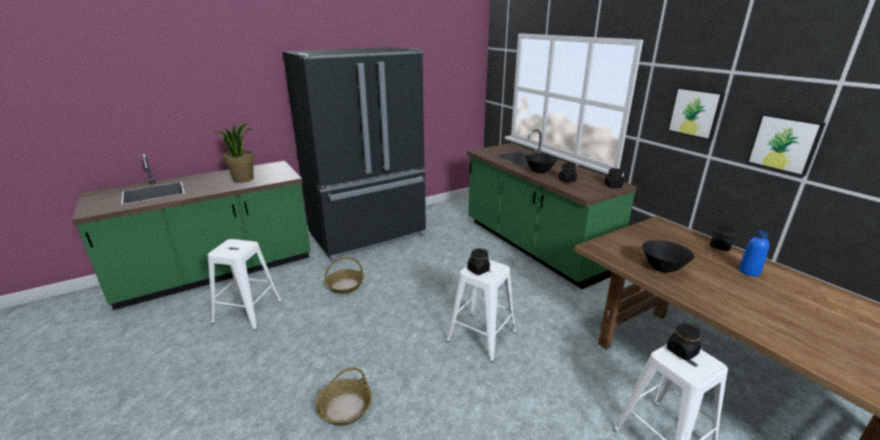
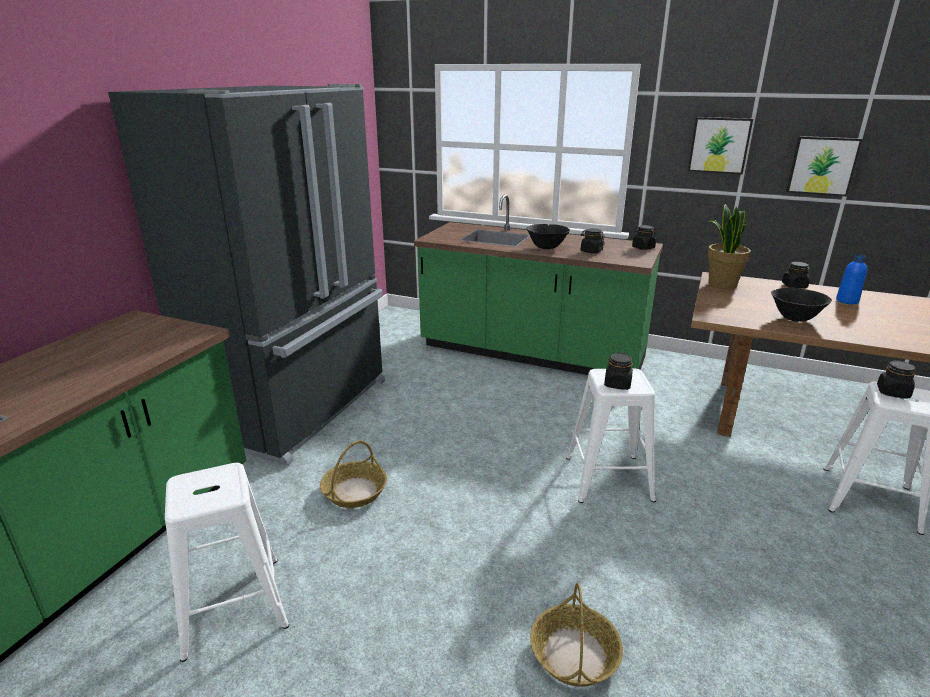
camera: 35 degrees left, 0 degrees up
(243, 179) = (107, 358): potted plant -> potted plant (721, 284)

